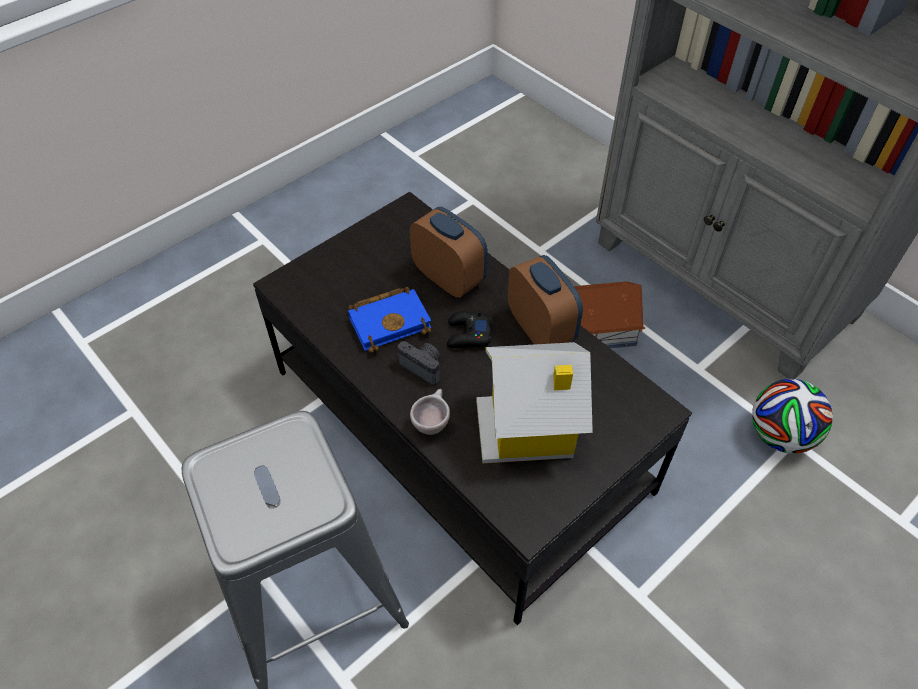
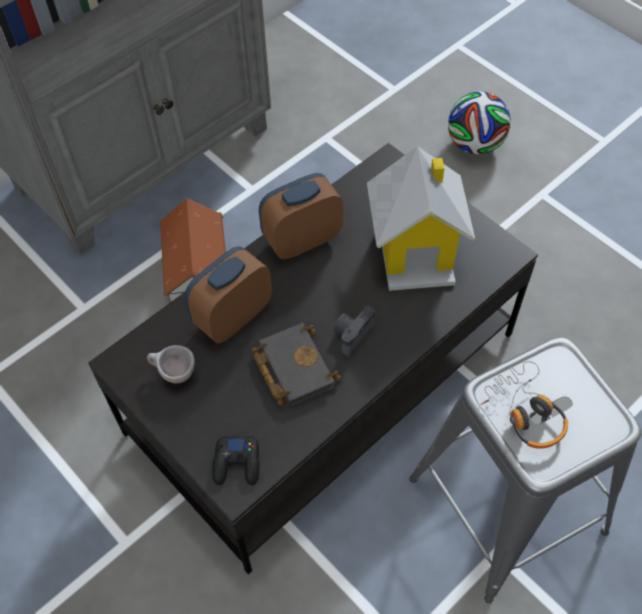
camera: 90 degrees left, 5 degrees up
(267, 460) = (525, 412): none -> headphones
(391, 321) = (292, 367): blue book -> black book
(432, 422) = (416, 324): beige cup -> beige cup (173, 374)
(468, 335) = (310, 298): black game controller -> black game controller (237, 463)
(779, 435) = (321, 145): football -> football (474, 144)

